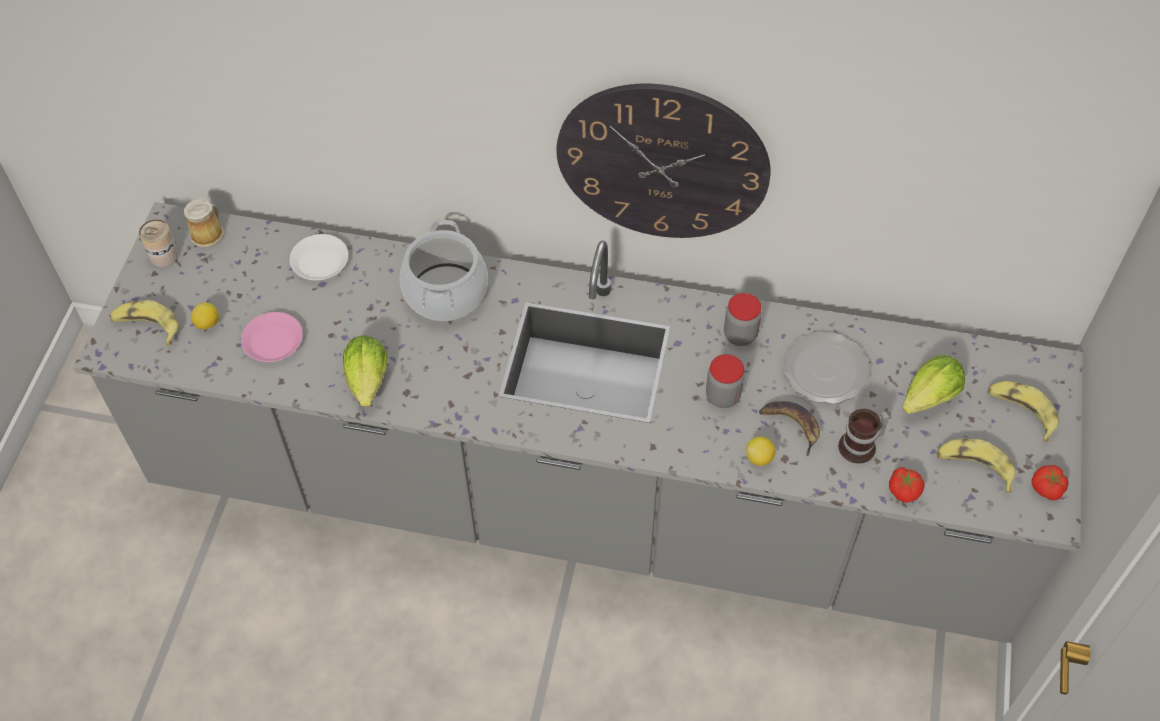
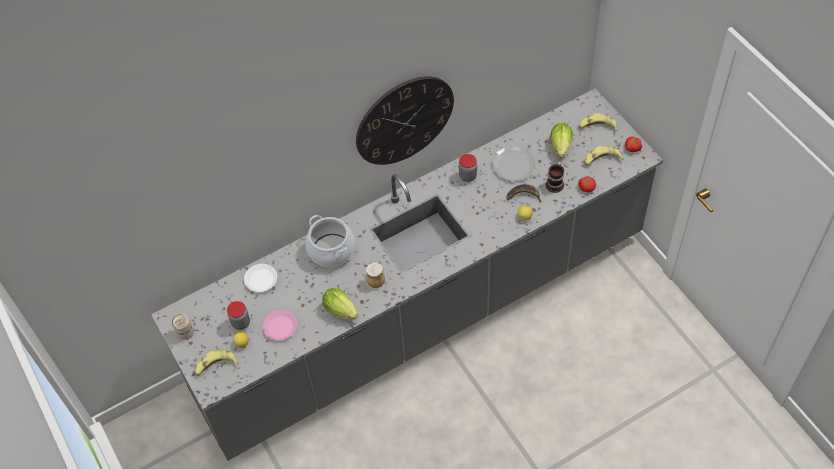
camera: 40 degrees left, 0 degrees up
(208, 233) = (194, 307): mug -> mug (375, 280)
(722, 396) = (486, 204): jar -> jar (241, 323)

